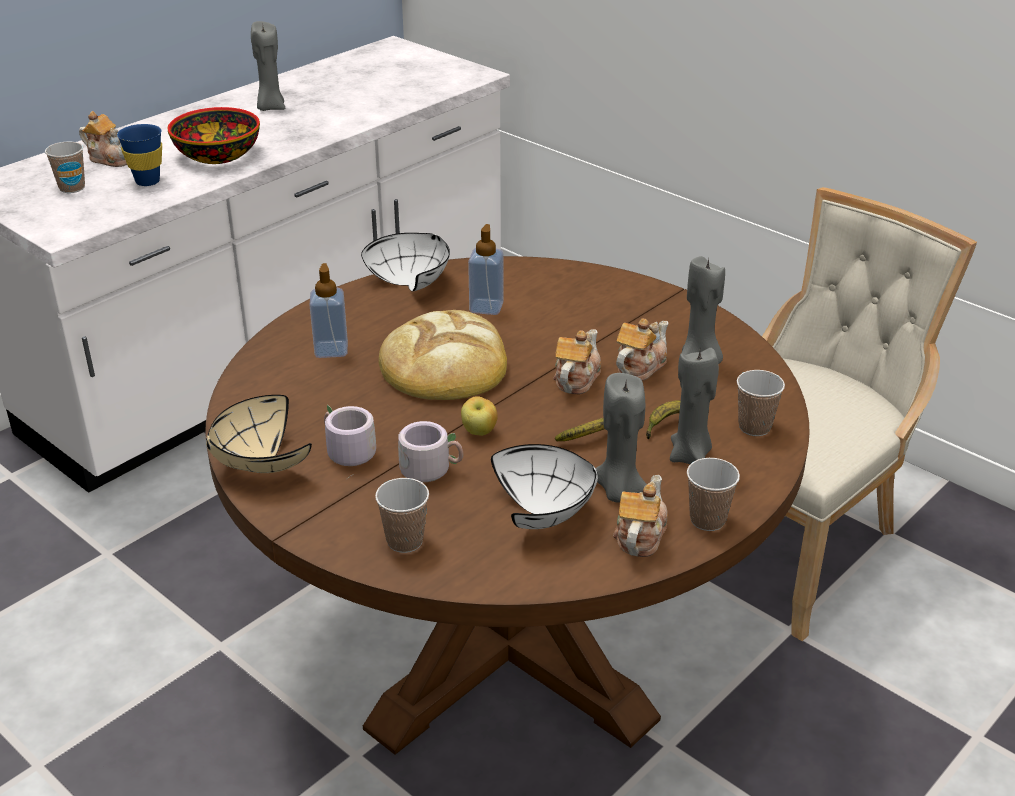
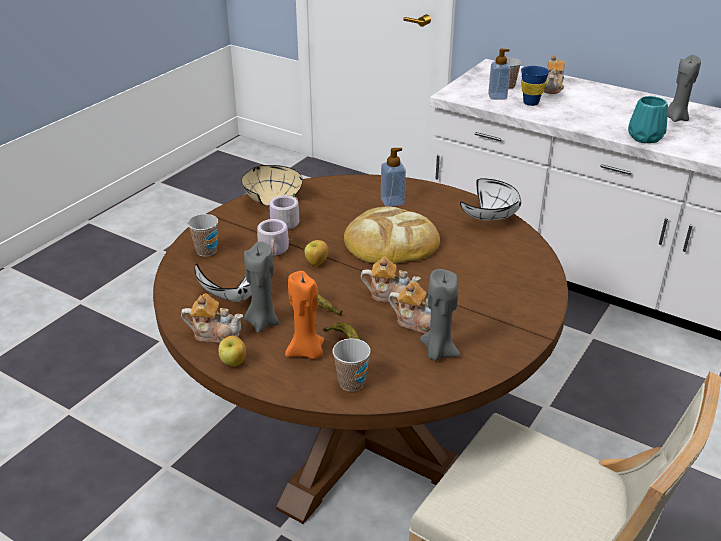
camera: 80 degrees right, 0 degrees up
(219, 155) = (584, 115): bowl -> none
(311, 134) = (645, 138): none -> turquoise vase
(486, 307) = (471, 249): soap dispenser -> soap dispenser (497, 96)
(690, 456) = (307, 352): grey candle -> orange candle
(707, 520) = (234, 362): cup -> apple

